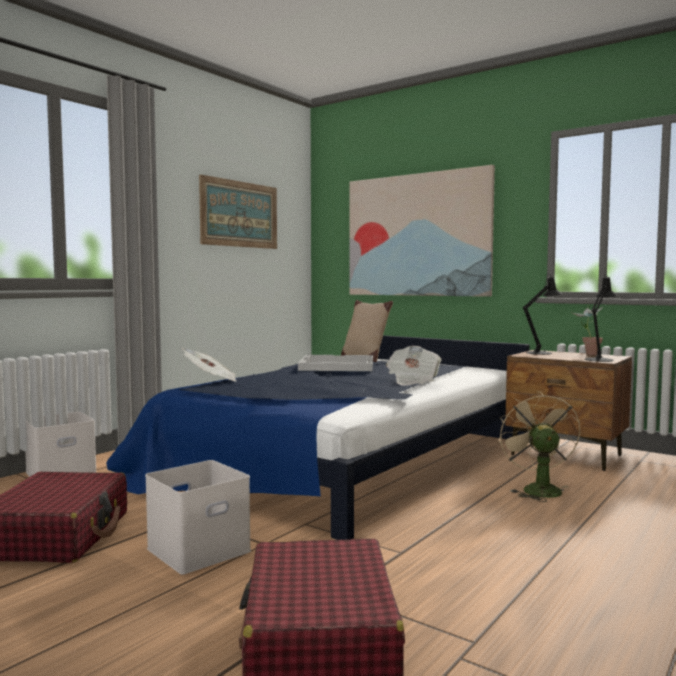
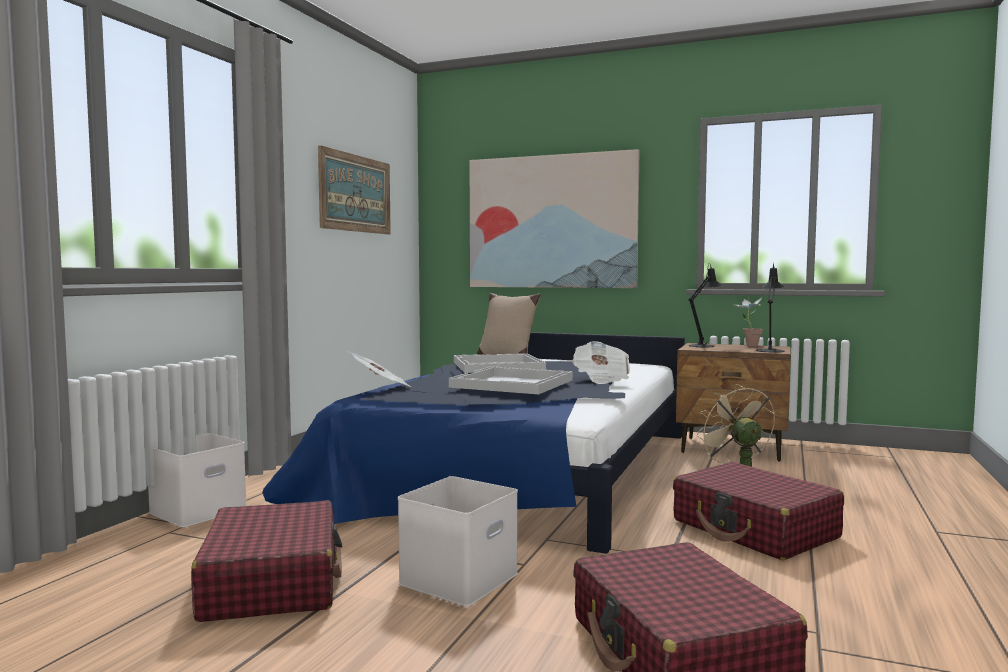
camera: 15 degrees left, 0 degrees up
(319, 382) = (513, 384): none -> white tray
(510, 535) = (755, 529): none -> red suitcase

